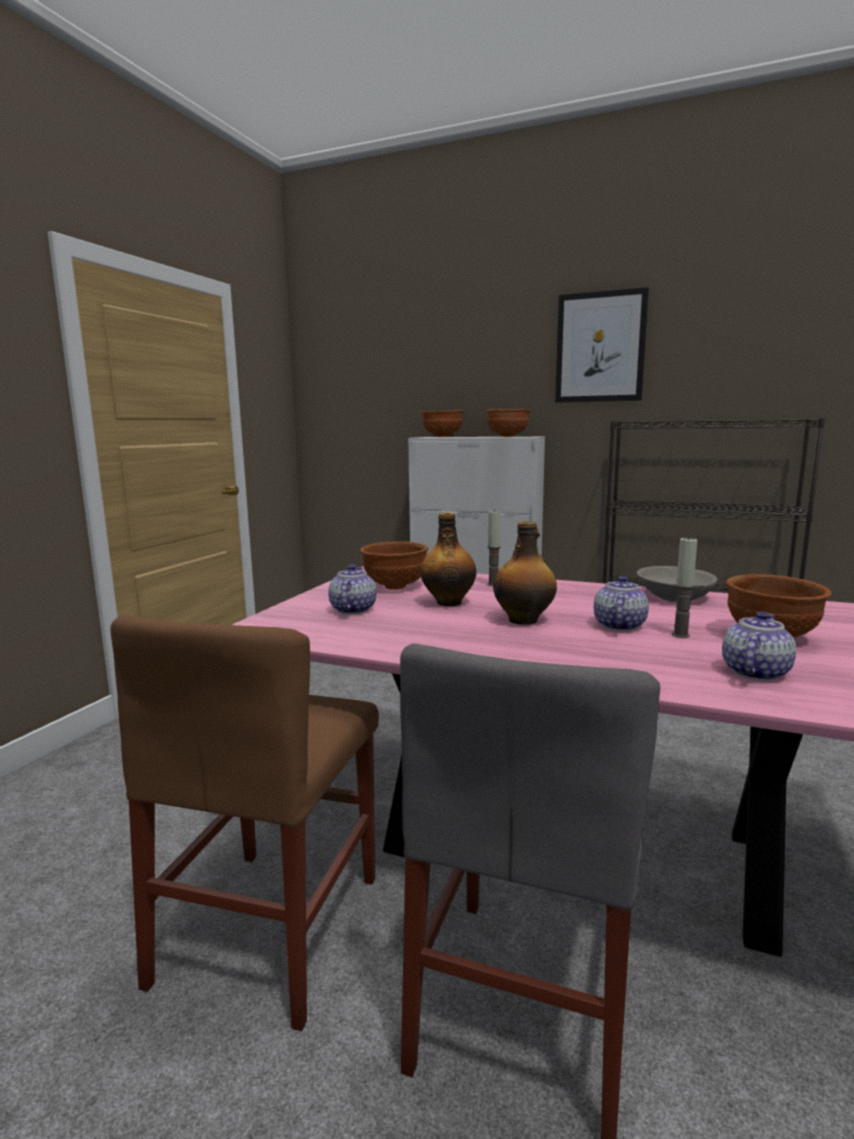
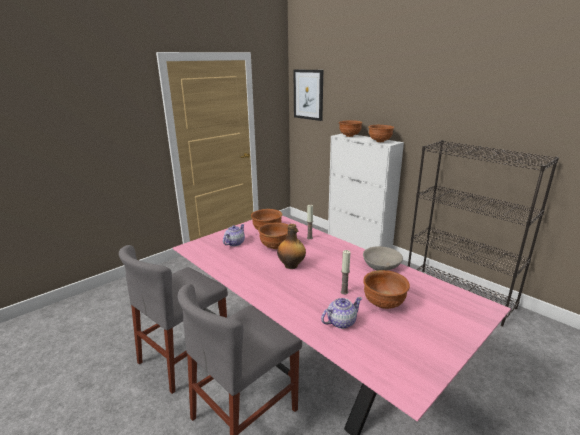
camera: 25 degrees right, 10 degrees up
(270, 927) = (184, 356): brown chair -> grey chair
(448, 602) = (276, 246): bottle -> brown bowl
(600, 347) = (438, 94): picture -> picture (308, 94)
(618, 625) = (326, 279): teapot -> none

